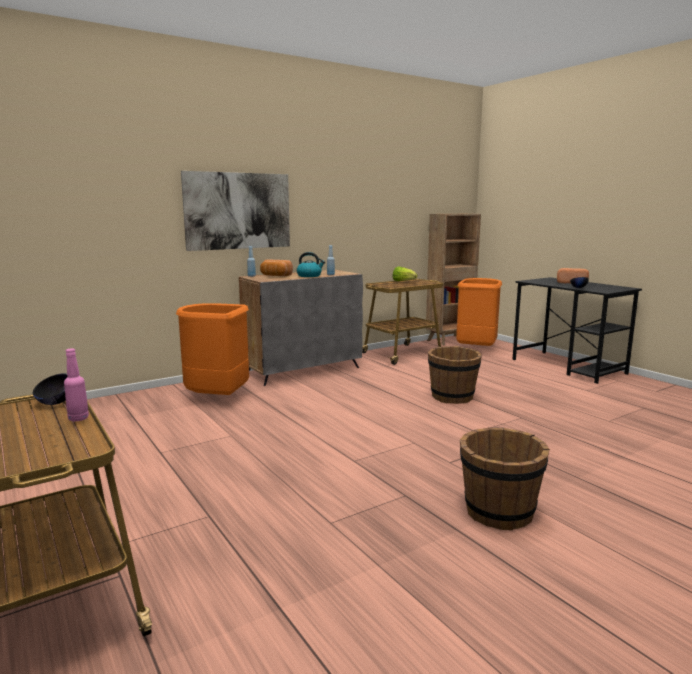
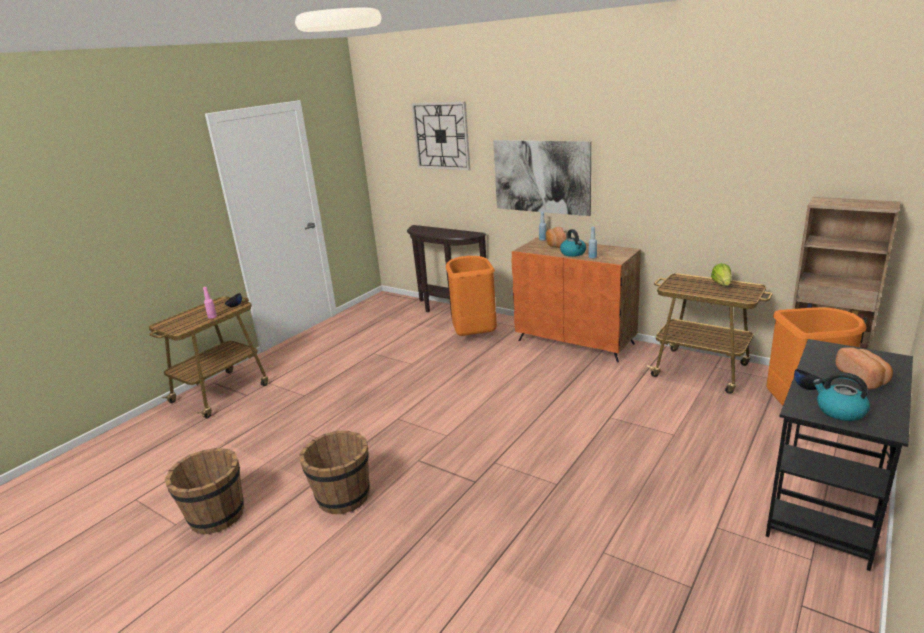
camera: 70 degrees right, 10 degrees up
(98, 163) = (441, 136): none -> wall clock
(125, 398) = (447, 310): none -> brown console table
(303, 370) = (576, 342): grey cabinet -> orange cabinet
(452, 397) = (580, 431): brown bucket -> brown bucket (216, 516)
(607, 288) = (839, 411): none -> kettle

